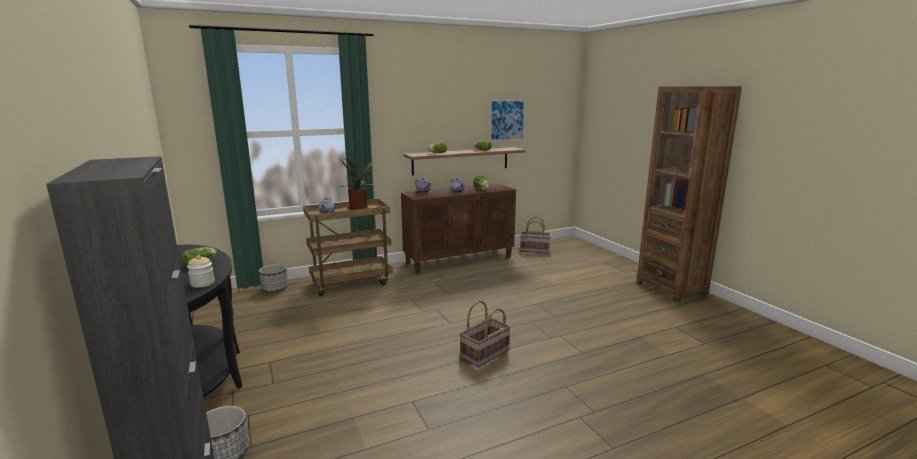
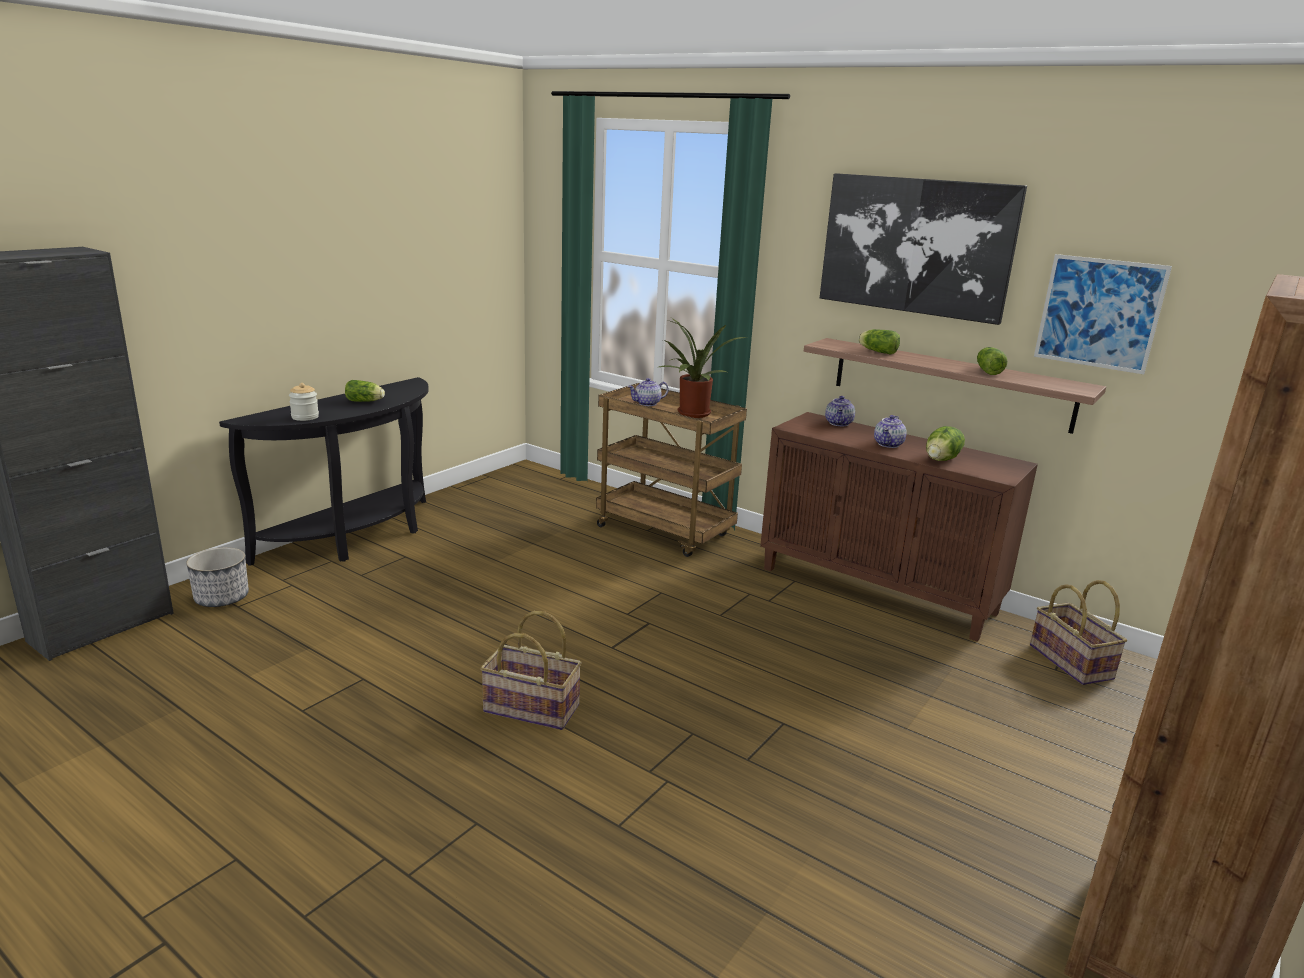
camera: 60 degrees right, 5 degrees up
(275, 289) = (589, 494): planter -> none
(438, 103) = (916, 246): none -> picture

